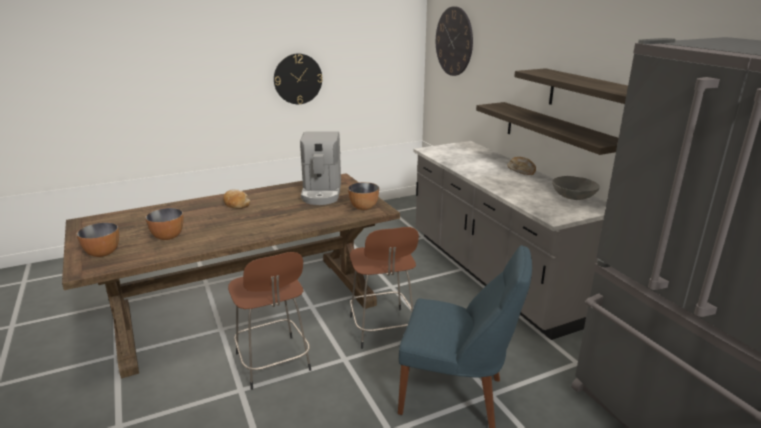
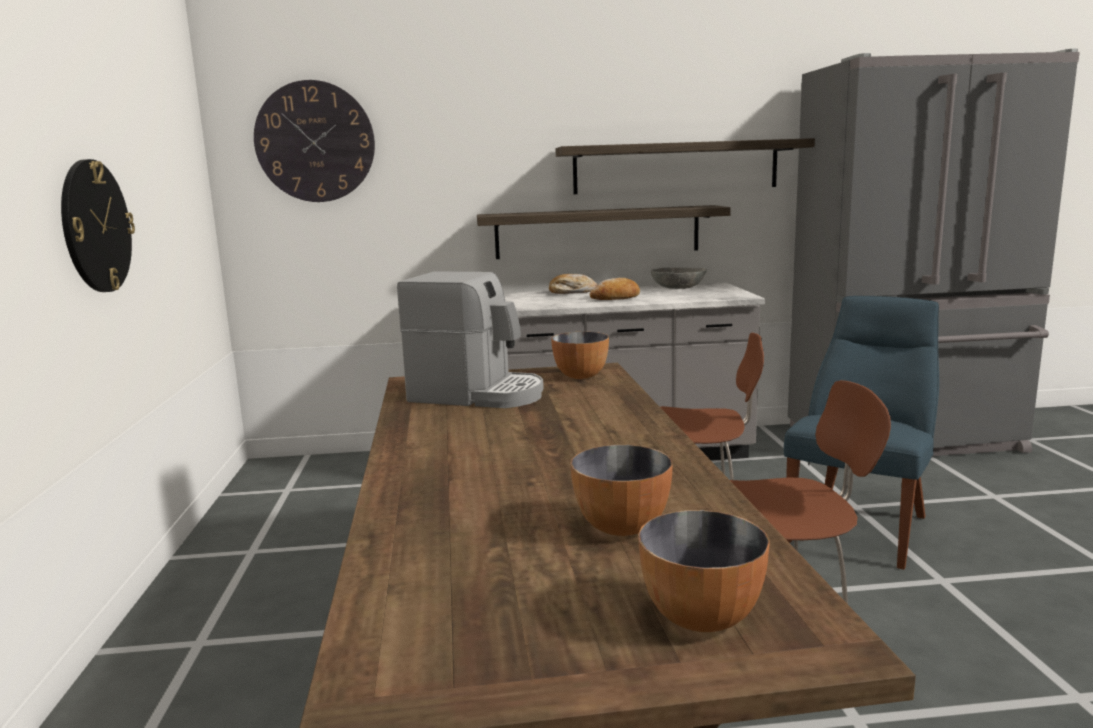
camera: 70 degrees left, 10 degrees down
(236, 204) = (460, 458): bread -> bread (616, 298)

